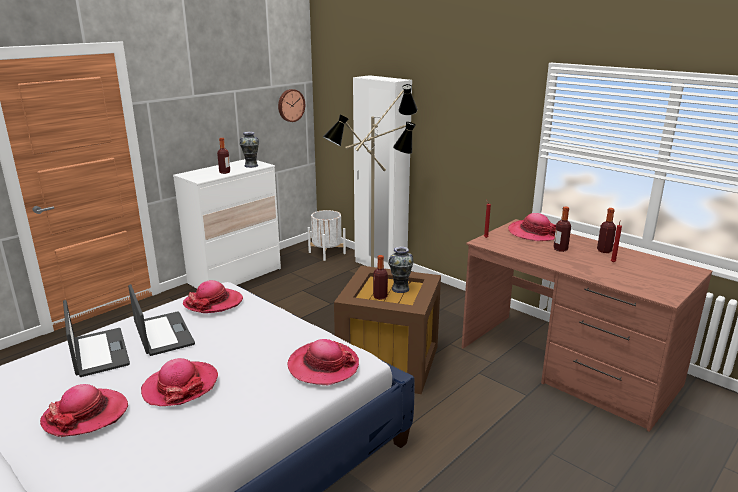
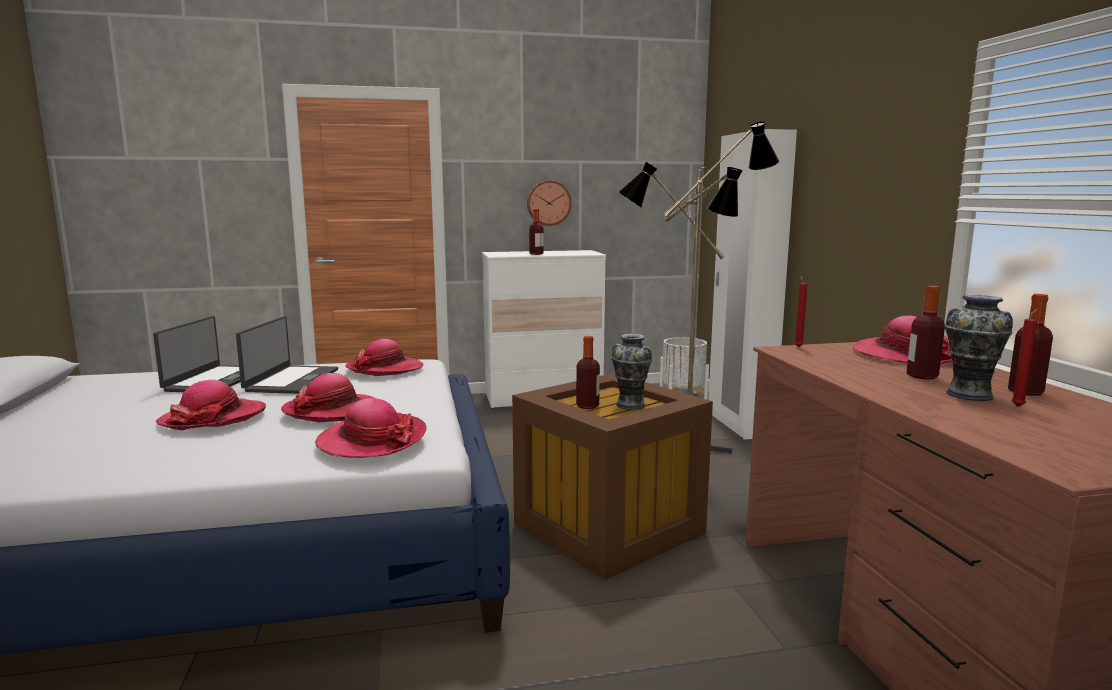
camera: 35 degrees right, 10 degrees down
(86, 415) = (105, 416): hat -> hat (332, 411)
(251, 166) = (577, 253): vase -> vase (969, 395)
(290, 105) = (664, 190): wall clock -> wall clock (548, 203)

